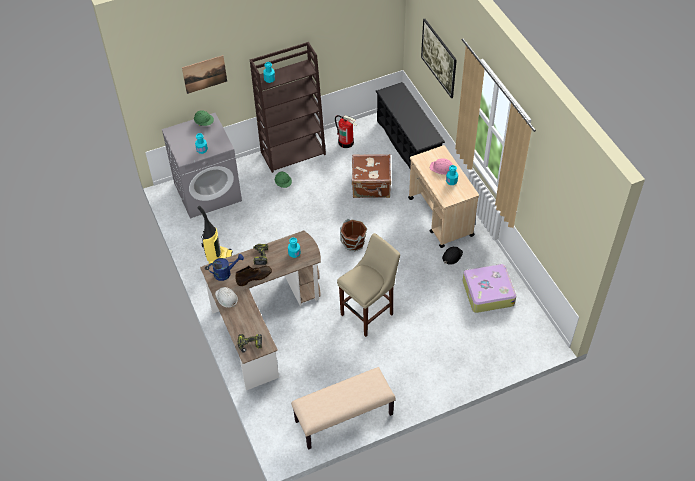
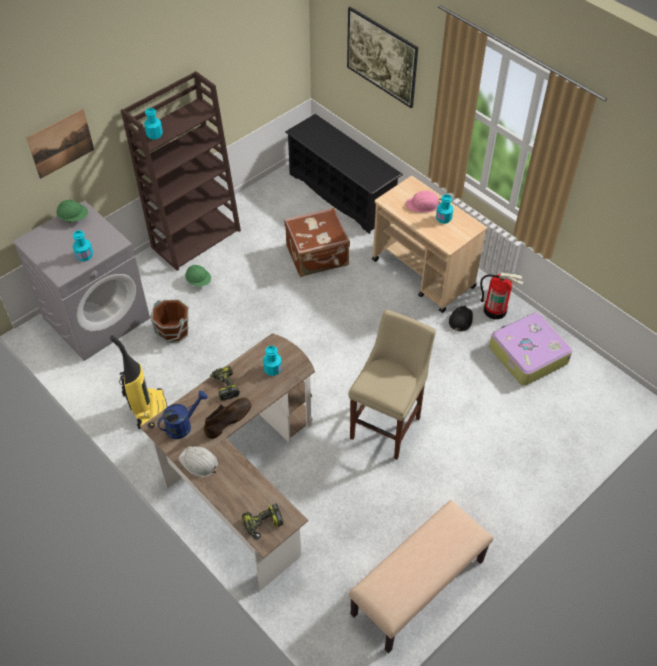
camera: 20 degrees left, 0 degrees up
(346, 142) = (261, 209): fire extinguisher -> fire extinguisher (495, 310)
(353, 243) = (325, 336): brown bucket -> brown bucket (173, 332)

